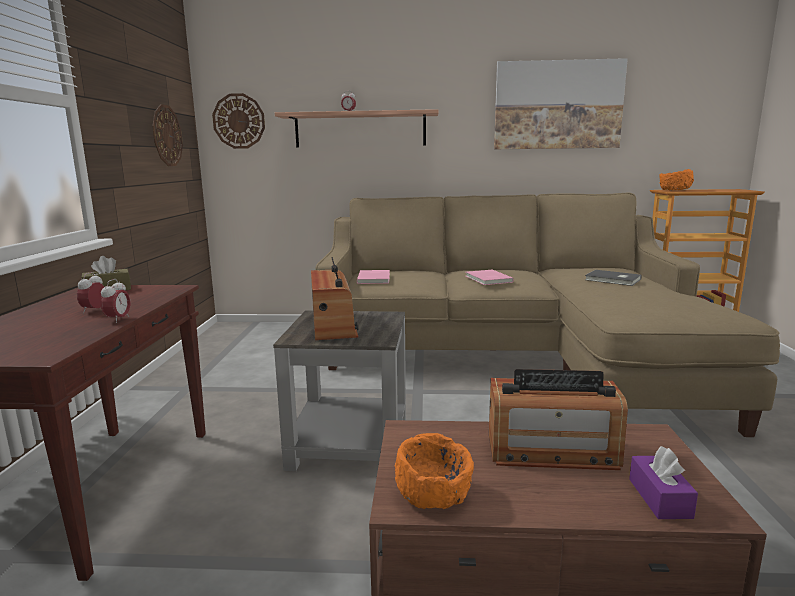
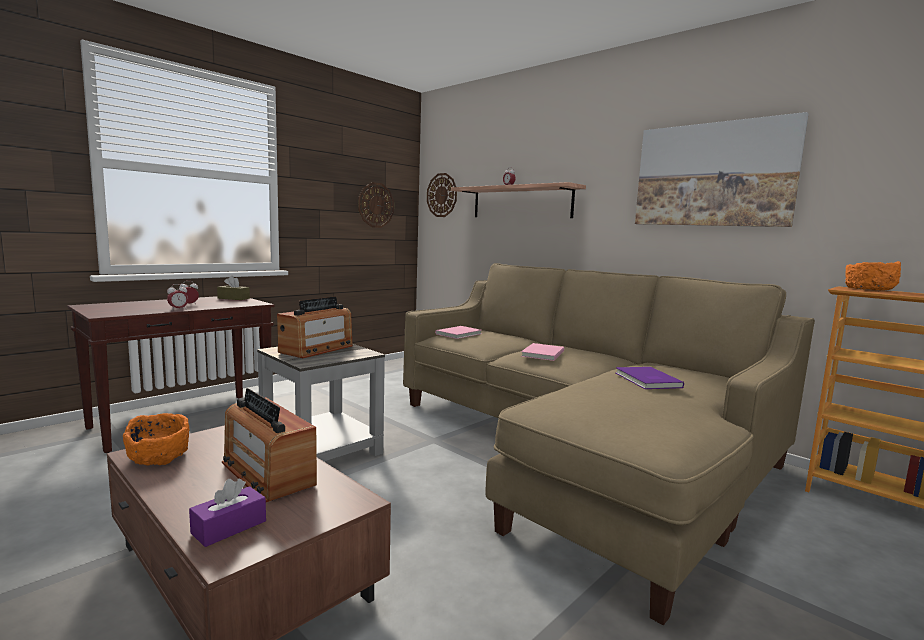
camera: 40 degrees right, 5 degrees down
(613, 280) = (646, 380): grey book -> purple book

